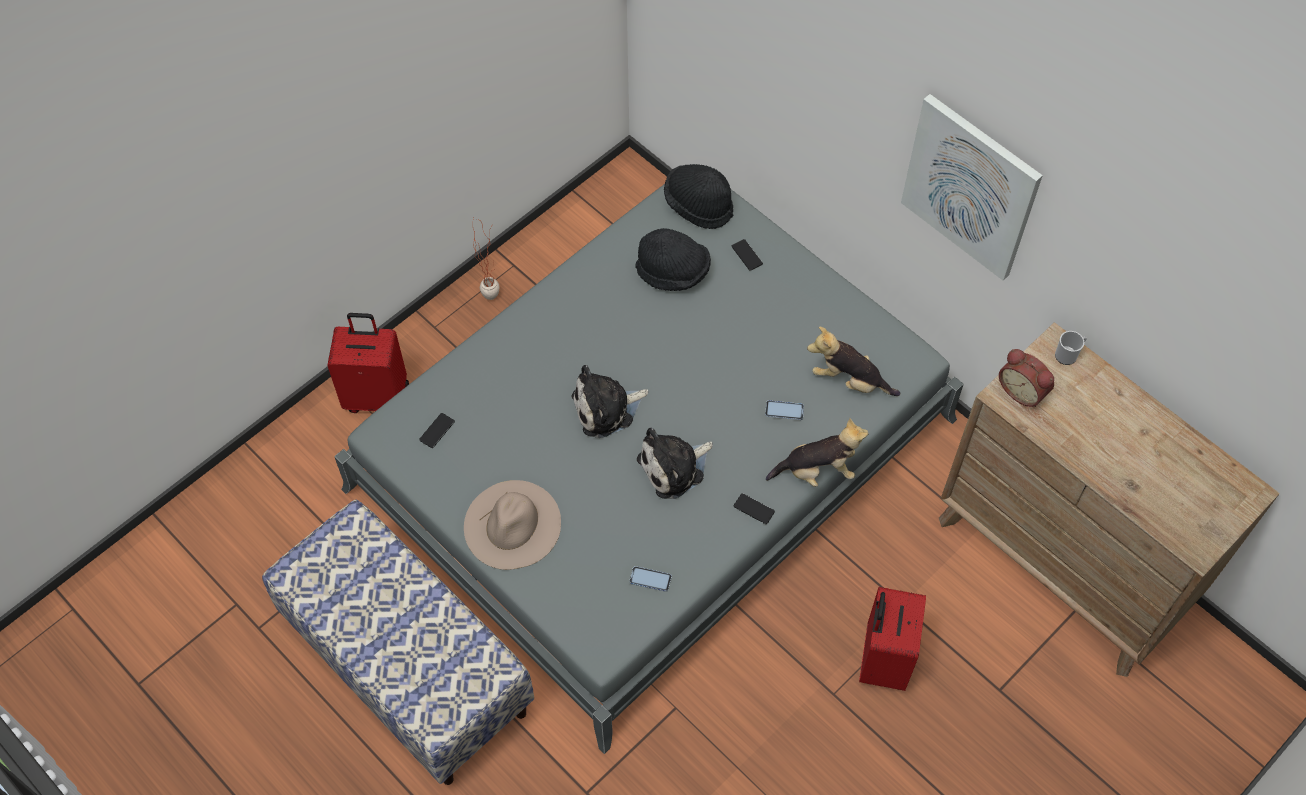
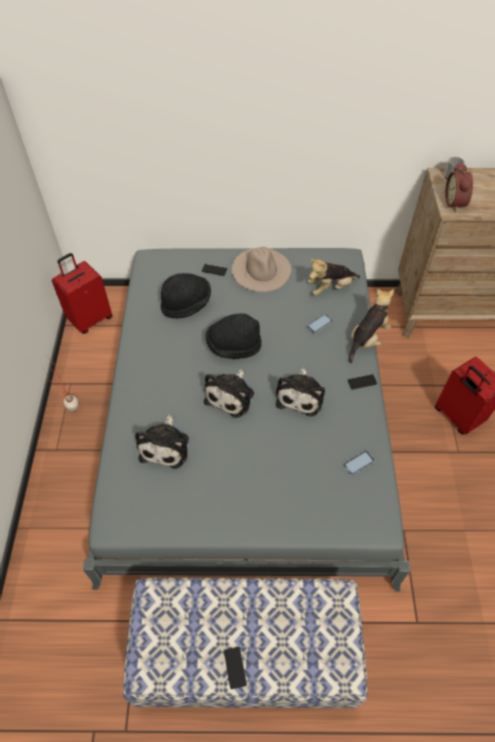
camera: 45 degrees left, 5 degrees down
(377, 396) = (60, 515): red suitcase -> red suitcase (90, 319)
(437, 430) = (145, 491): phone -> phone (235, 667)
(496, 405) = (165, 446): none -> plush toy
(512, 525) = (252, 503): beige hat -> beige hat (261, 269)
(698, 205) = (162, 265): black hat -> black hat (233, 346)
(970, 187) = (350, 110): picture -> none
(1023, 390) = (456, 202): alarm clock -> alarm clock turned 90 degrees clockwise

